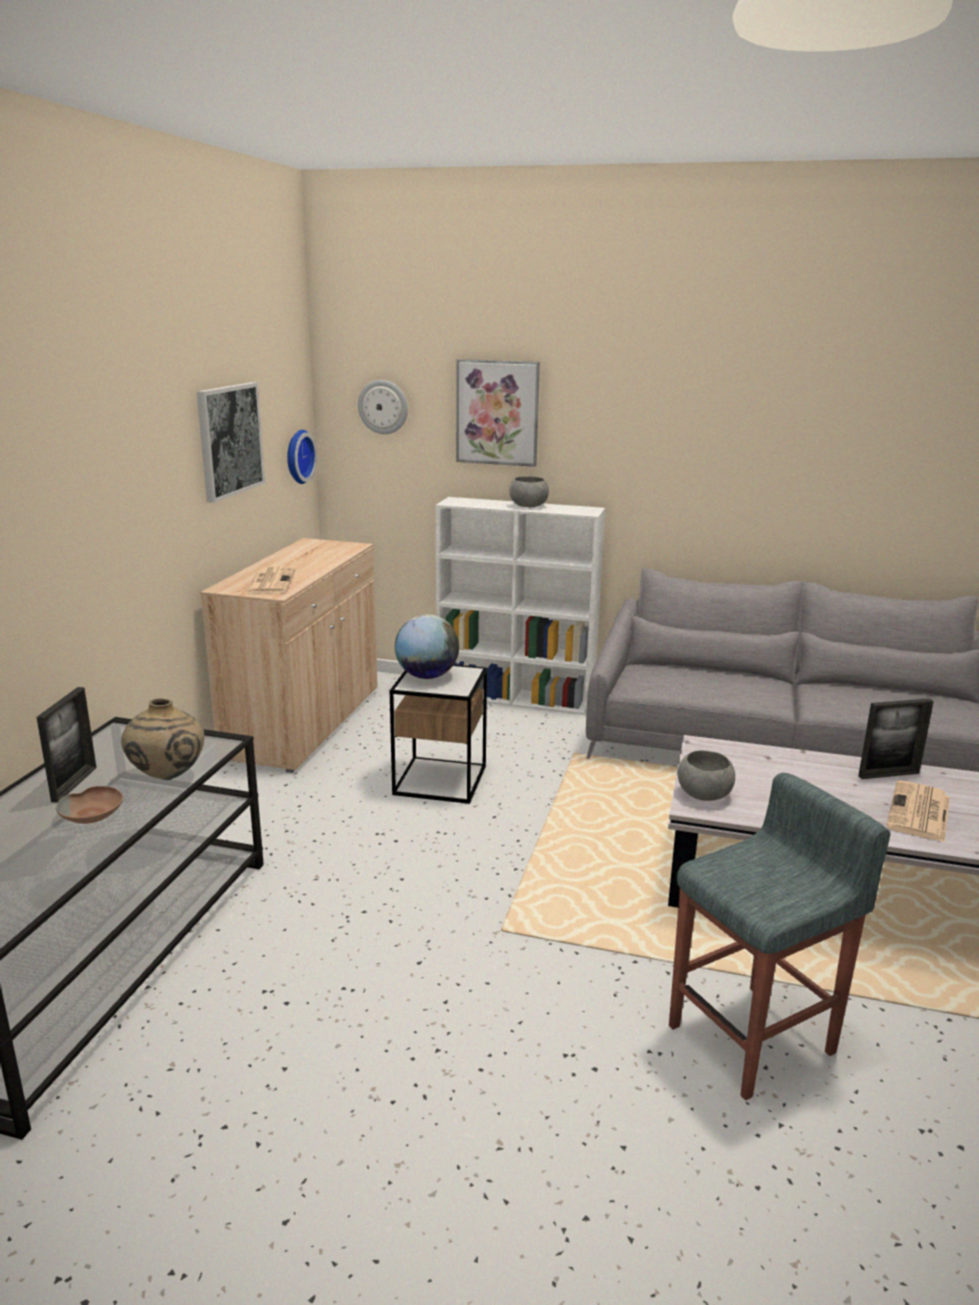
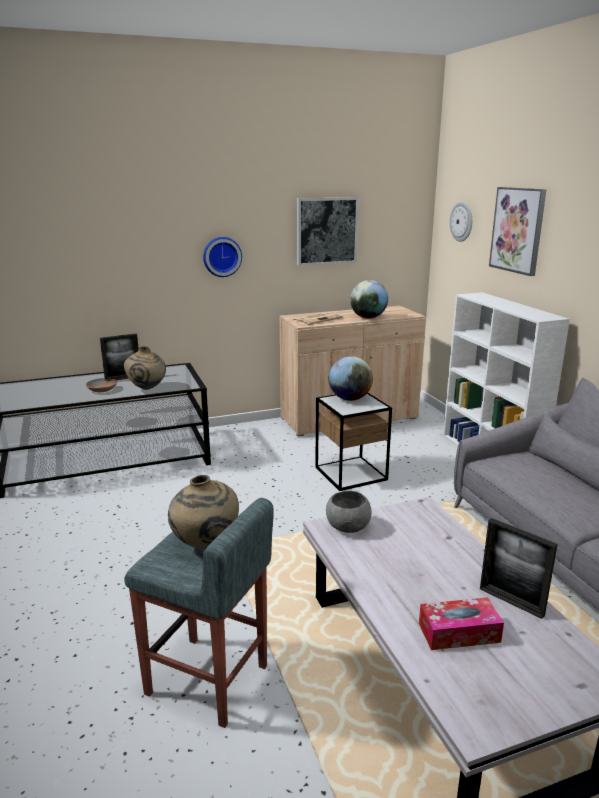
camera: 55 degrees right, 0 degrees up
(297, 456) = (404, 251): wall clock -> wall clock (221, 256)
(321, 563) = (368, 318): none -> globe
(528, 506) = (513, 306): grey bowl -> none
(753, 864) = (205, 545): none -> beige vase
(919, 813) = (459, 632): newspaper -> tissue box

